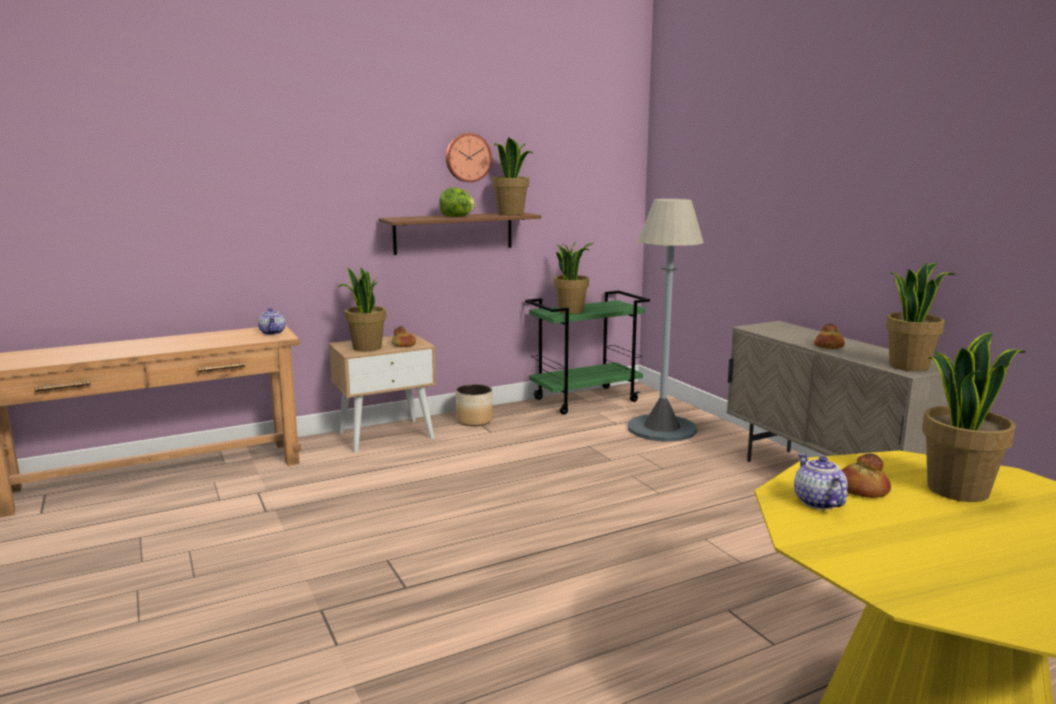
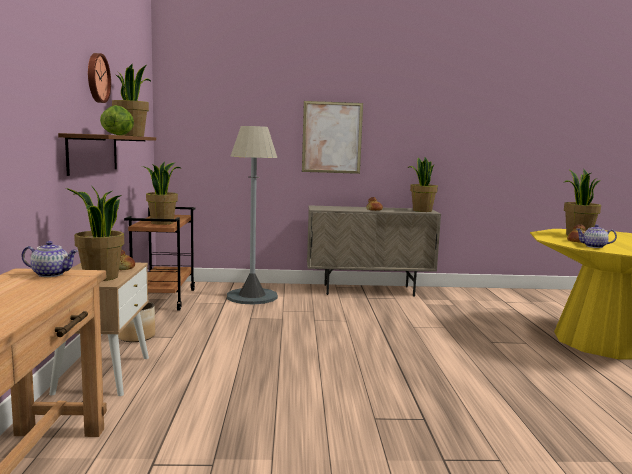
camera: 65 degrees left, 5 degrees down
(586, 400) = (164, 299): green cart -> brown cart
(818, 215) = (332, 137): none -> picture

